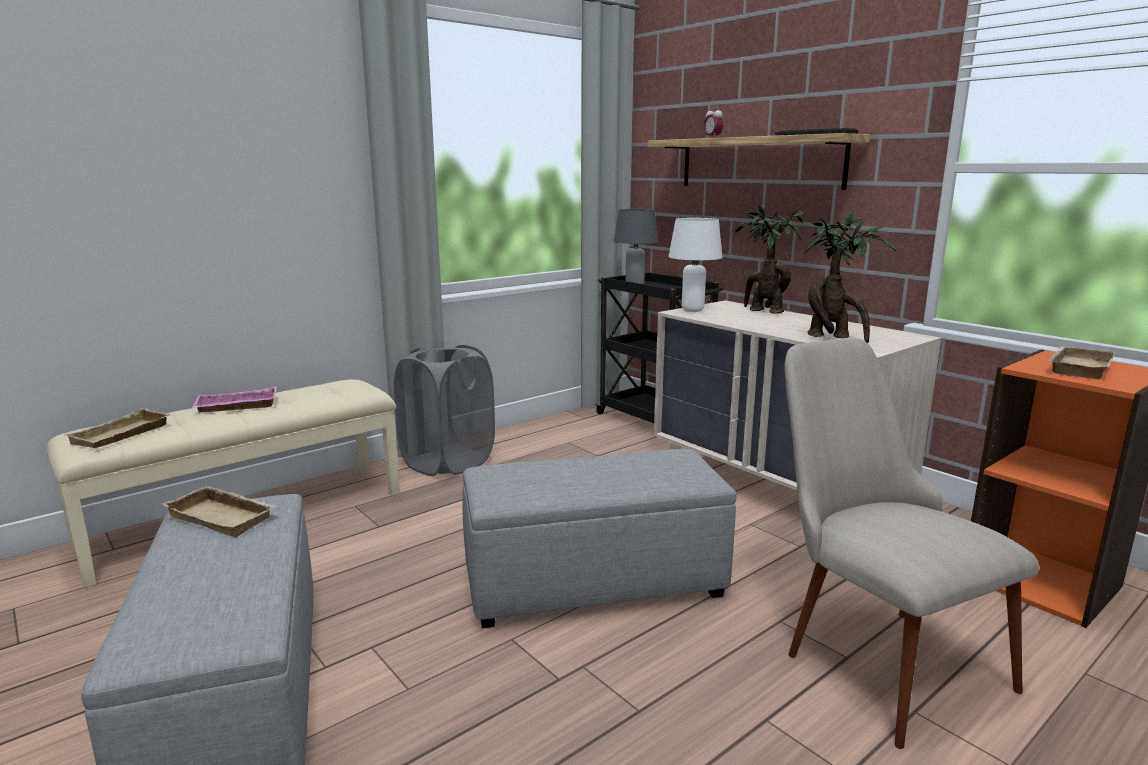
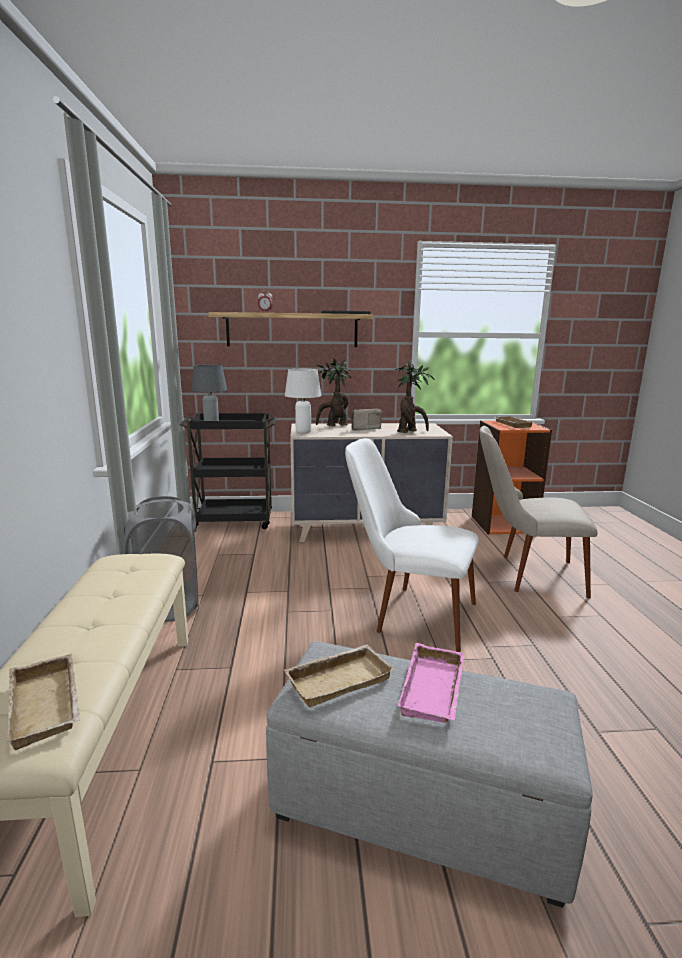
camera: 55 degrees left, 0 degrees up
(235, 407) = (80, 621): pink tray -> pink tray (435, 690)
(596, 583) = (408, 612): grey ottoman -> white chair
(784, 321) = (363, 429): none -> radio

